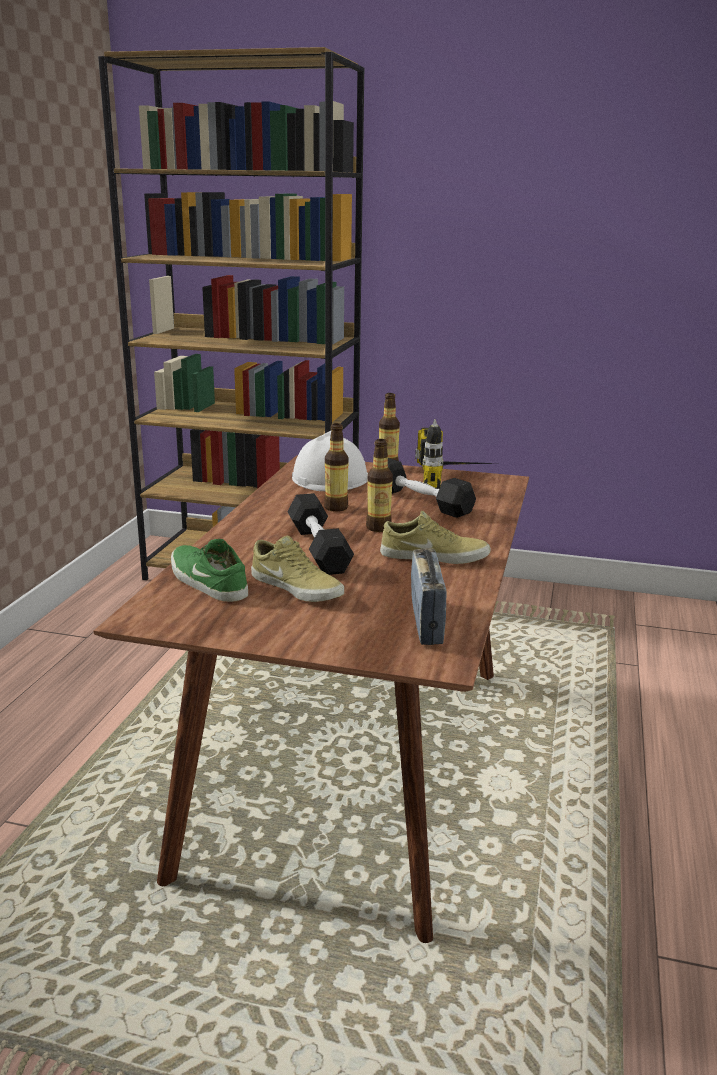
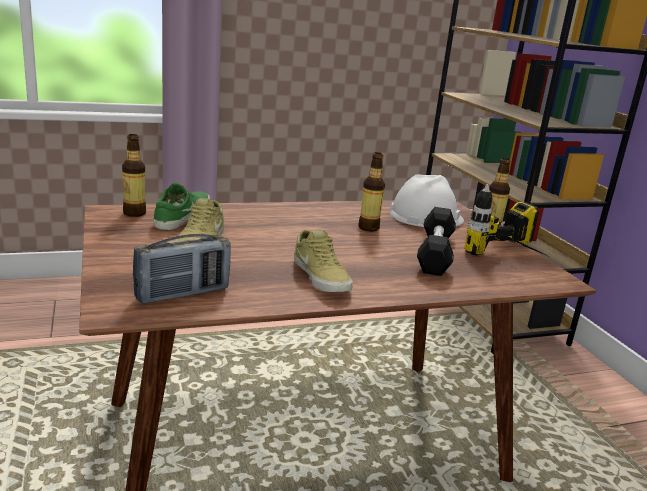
camera: 55 degrees right, 0 degrees up
(319, 549) = (279, 236): black dumbbell -> none
(378, 528) = (351, 248): bottle -> bottle (134, 213)

